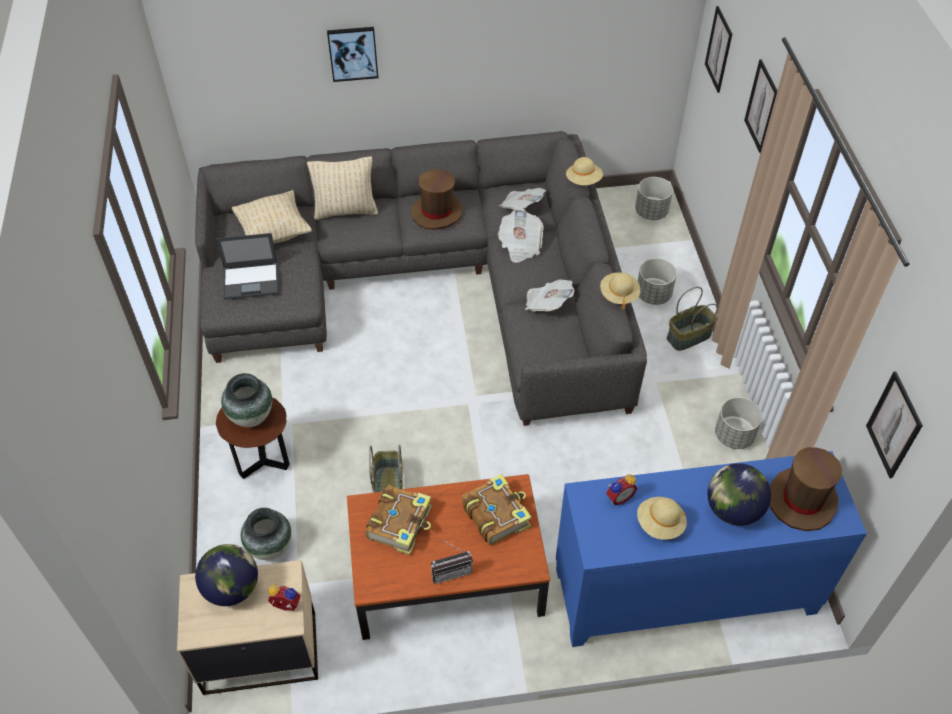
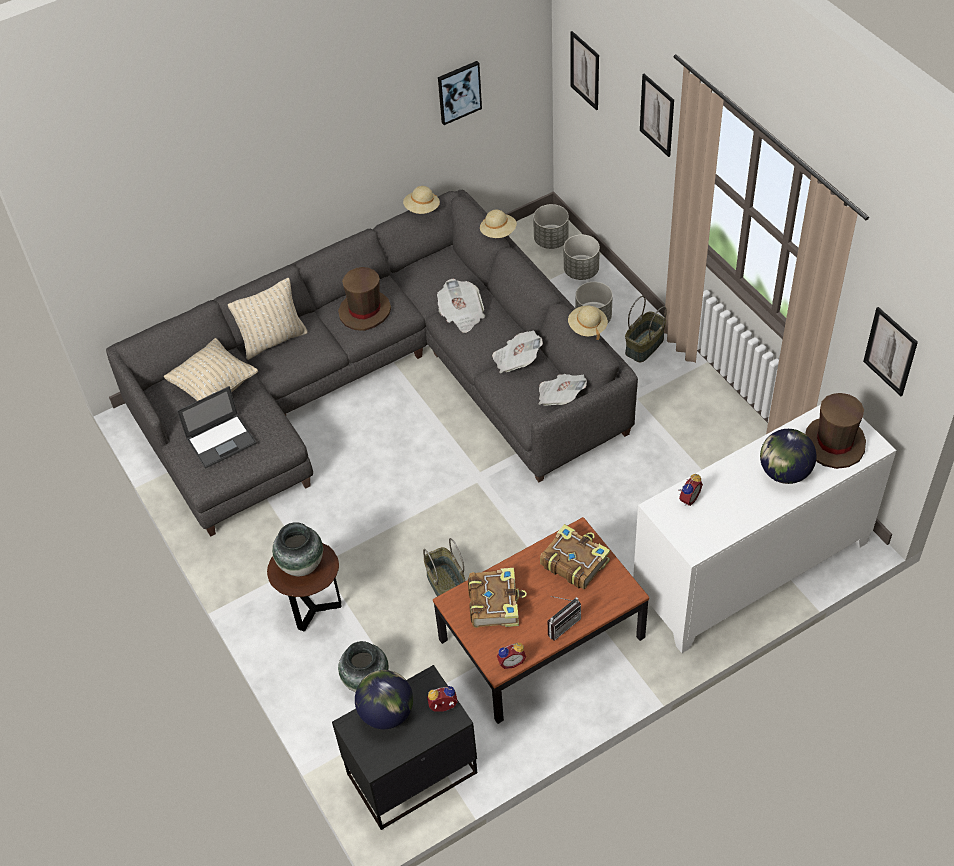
camera: 20 degrees left, 0 degrees up
(259, 652) = (410, 773): beige nightstand -> black nightstand
(353, 53) = (241, 182): picture -> picture (459, 92)
(383, 587) = (511, 661): none -> alarm clock
(521, 207) = (443, 277): newspaper -> newspaper (560, 396)
(660, 524) = (733, 507): beige hat -> beige hat (422, 209)
(684, 592) = (752, 570): blue cabinet -> white cabinet
(734, 436) = (727, 420): grey planter -> grey planter (581, 271)

